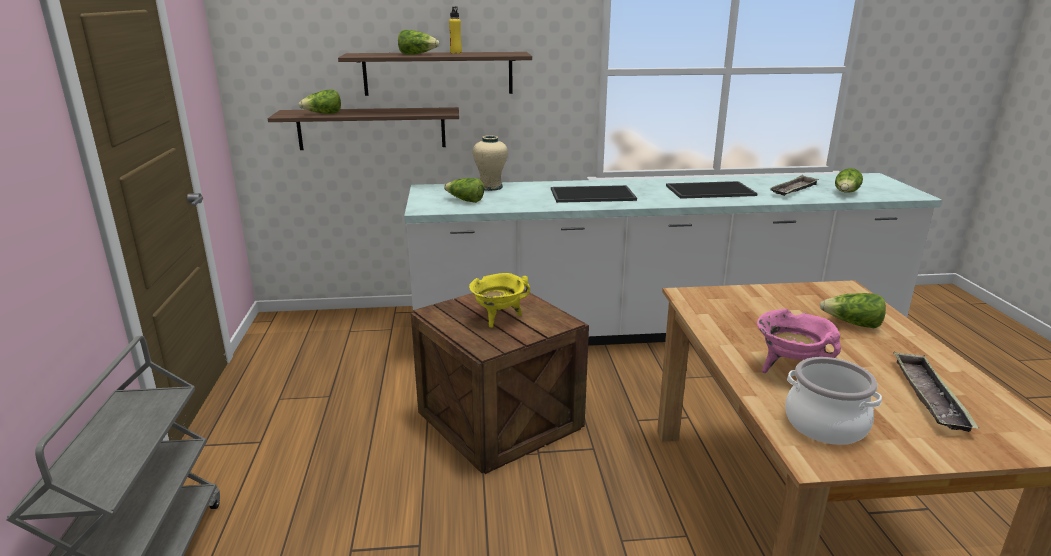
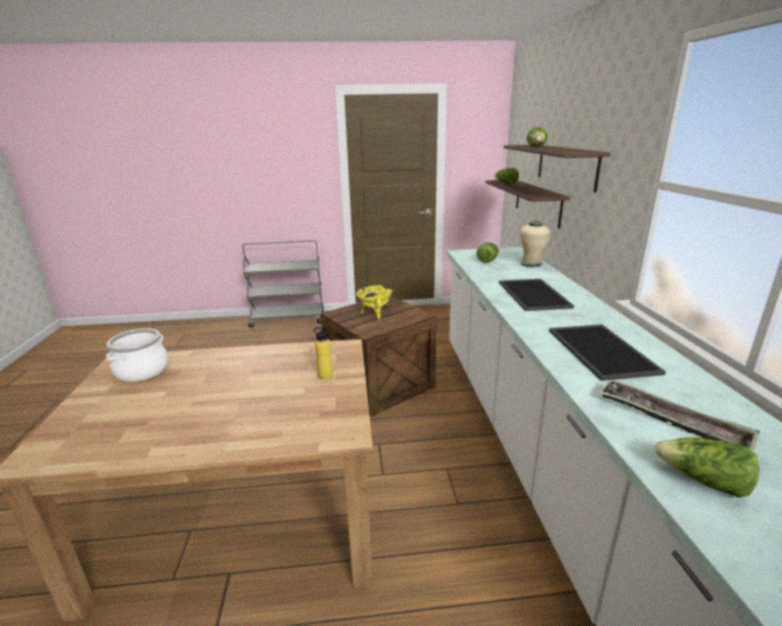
camera: 90 degrees right, 0 degrees up
(456, 53) = (564, 148): yellow bottle -> yellow bottle (325, 375)
(790, 370) = (208, 370): pink cooking pot -> none
(852, 324) = (263, 416): lettuce -> none
(929, 396) = (131, 421): tray -> none

